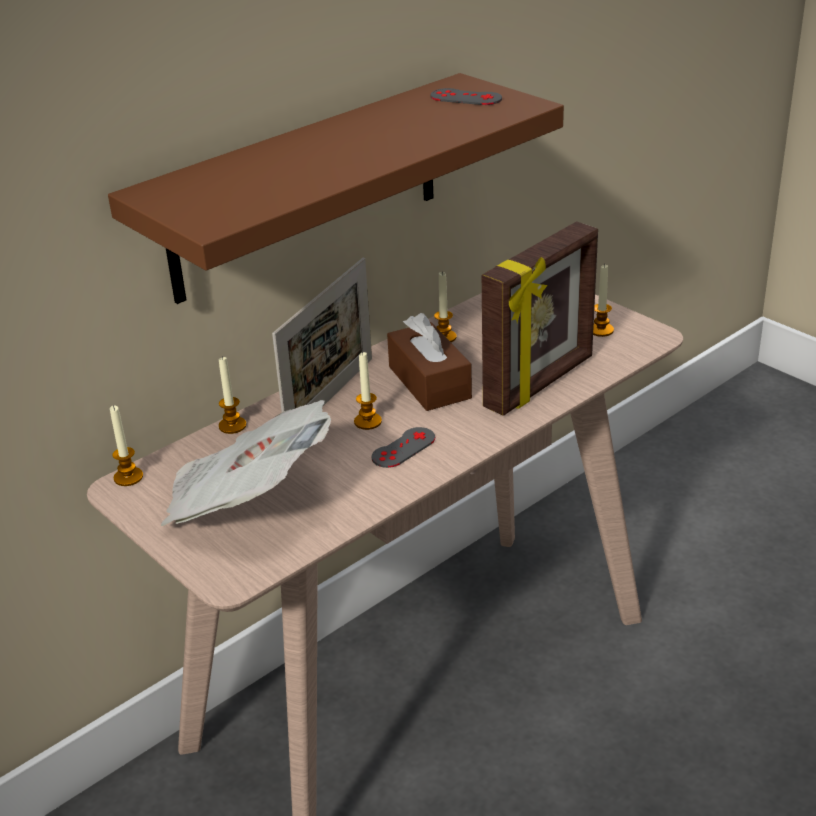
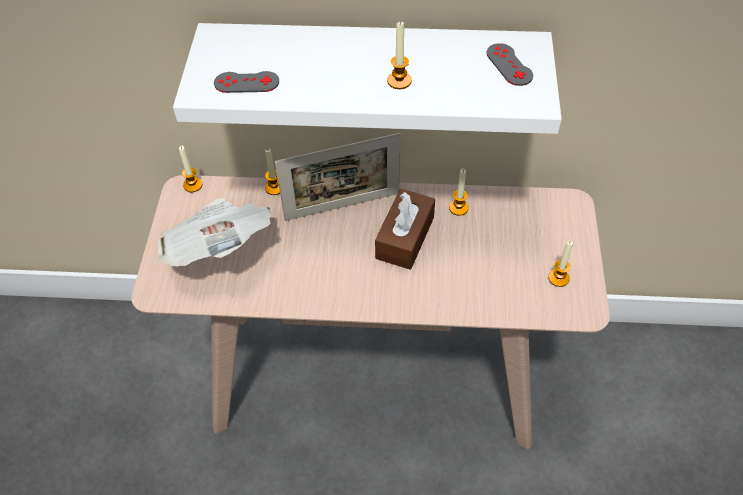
camera: 45 degrees right, 20 degrees up
(306, 188) = (373, 67): brown shelf -> white shelf
(368, 422) = (337, 241): candle -> candle (399, 81)
(403, 448) = (330, 276): grey game controller -> grey game controller (246, 82)
(541, 383) = (463, 291): picture frame -> none

